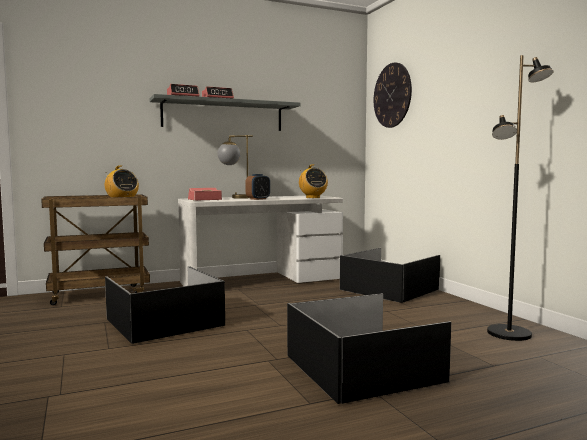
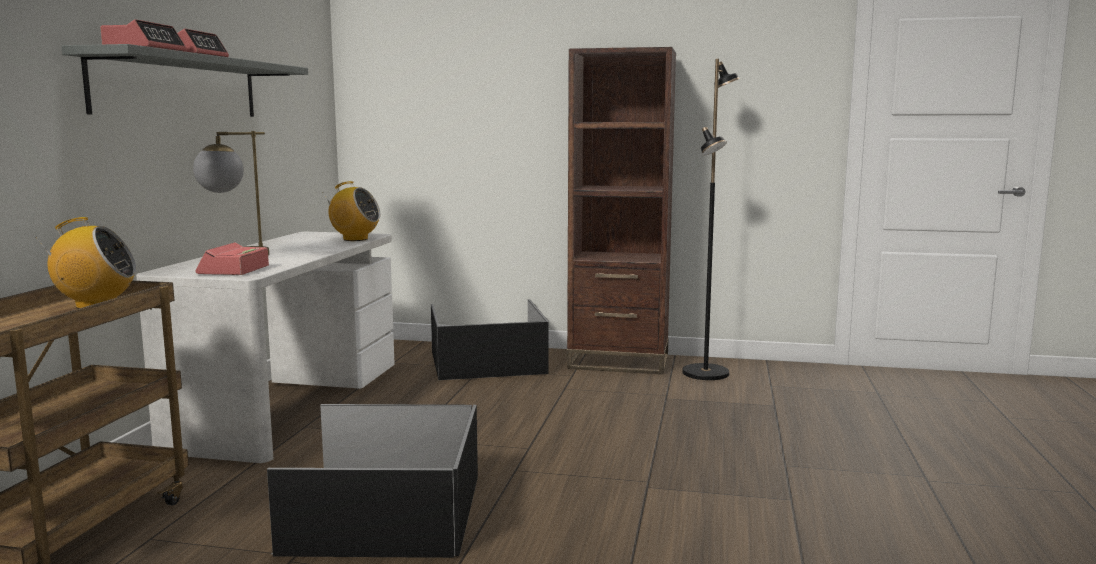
camera: 55 degrees left, 5 degrees up
(258, 199) = (306, 254): alarm clock -> none
(364, 369) = (728, 452): black storage box -> none
(392, 95) = (408, 62): wall clock -> none
(466, 310) = (618, 362): none -> brown bookcase

